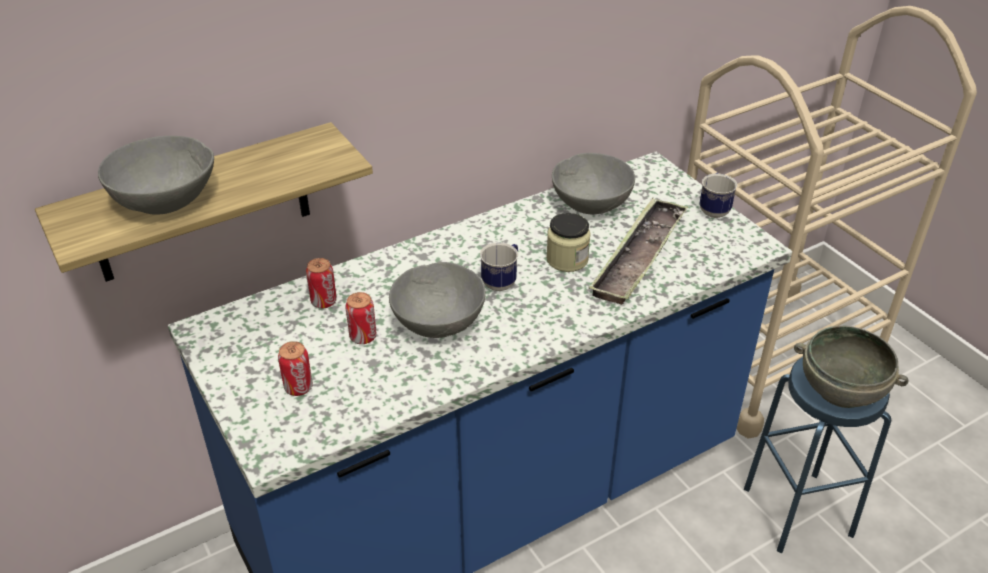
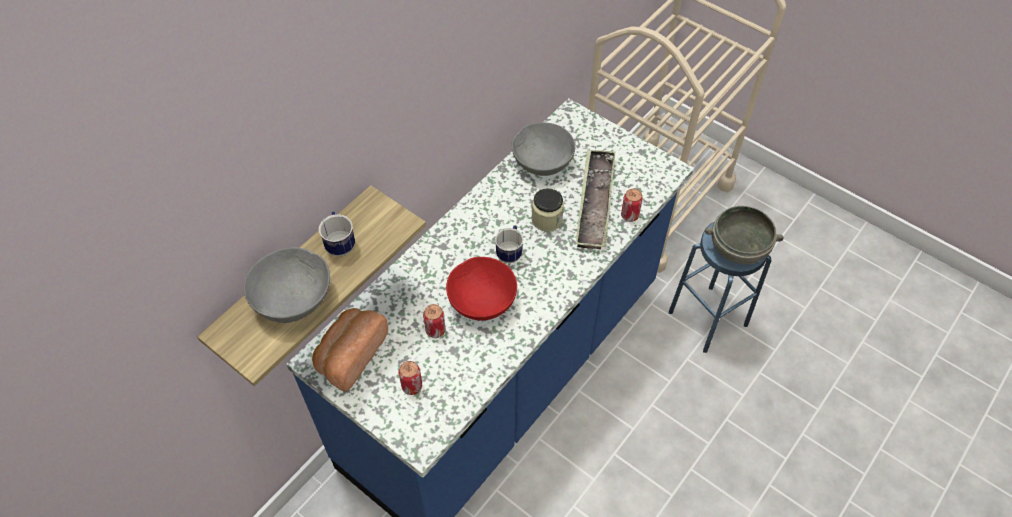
camera: 20 degrees left, 15 degrees up
(246, 335) = (350, 355): none -> bread
(324, 301) = (391, 308): can -> can (629, 215)
(438, 322) = (482, 301): grey bowl -> red bowl
(714, 209) = (629, 144): mug -> mug (340, 244)

